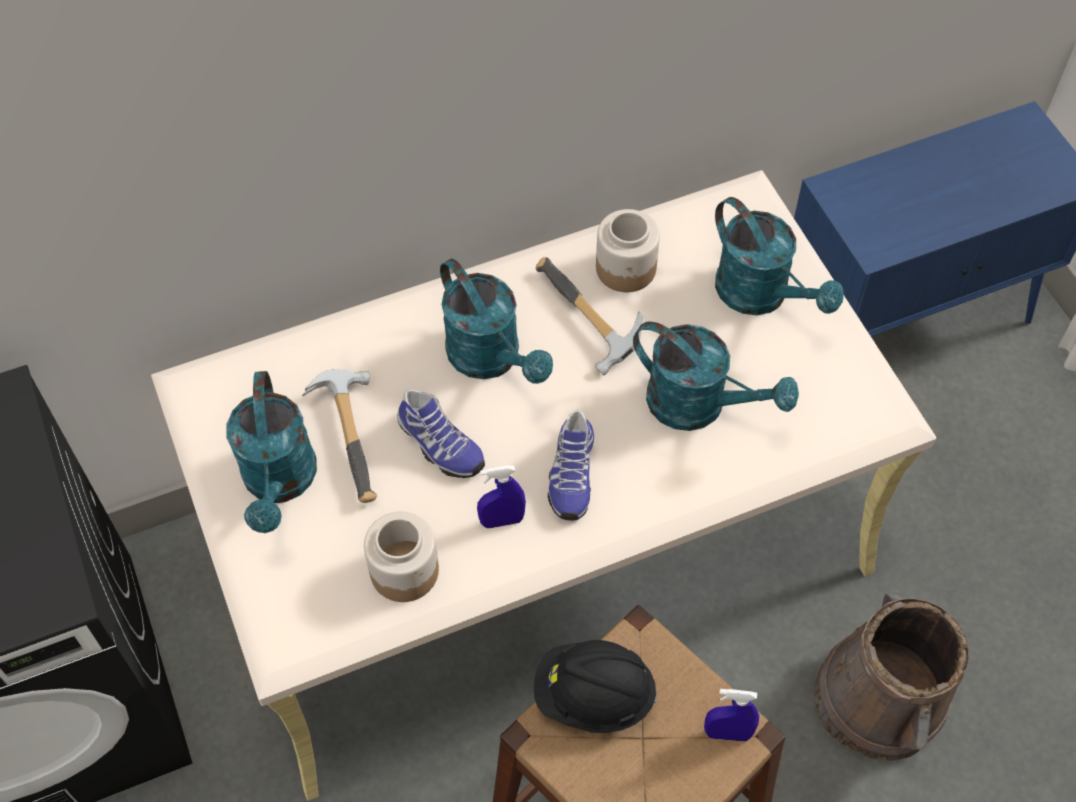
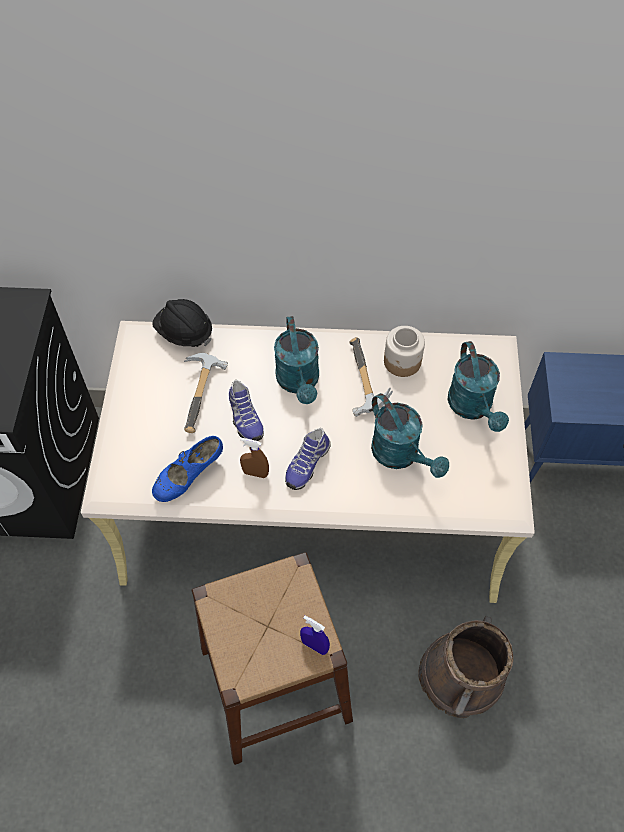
camera: 25 degrees right, 0 degrees up
(280, 483) = (151, 403): turquoise watering can -> none
(405, 570) = (189, 477): jar -> blue shoe
(502, 521) = (255, 473): blue spray bottle -> brown spray bottle
(593, 696) = (253, 591): black hard hat -> black hard hat (184, 333)

